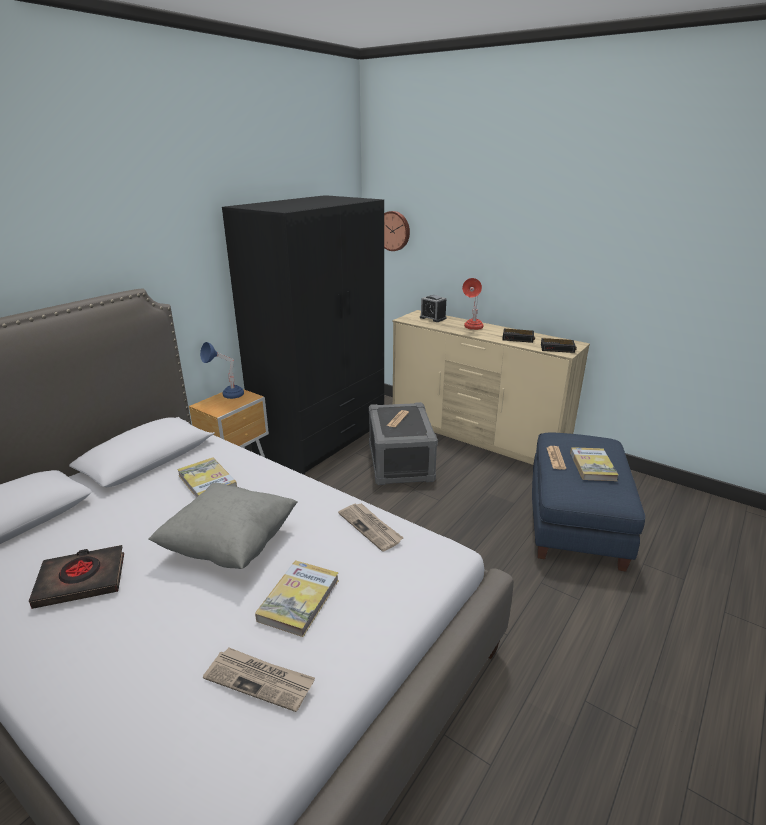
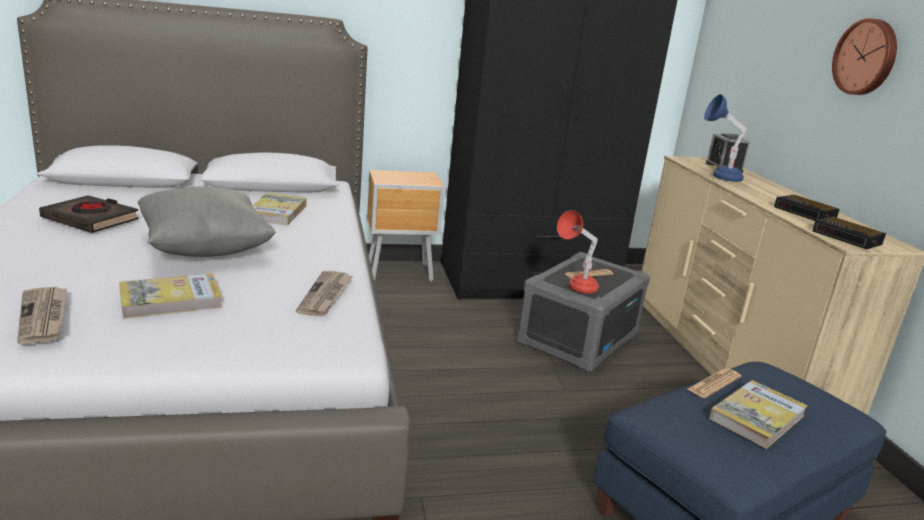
camera: 40 degrees right, 5 degrees down
(227, 396) = (413, 175): blue table lamp -> blue table lamp (718, 176)
(394, 231) = (726, 42): wall clock -> wall clock (866, 57)
(472, 328) = (756, 188): red table lamp -> red table lamp (575, 288)

